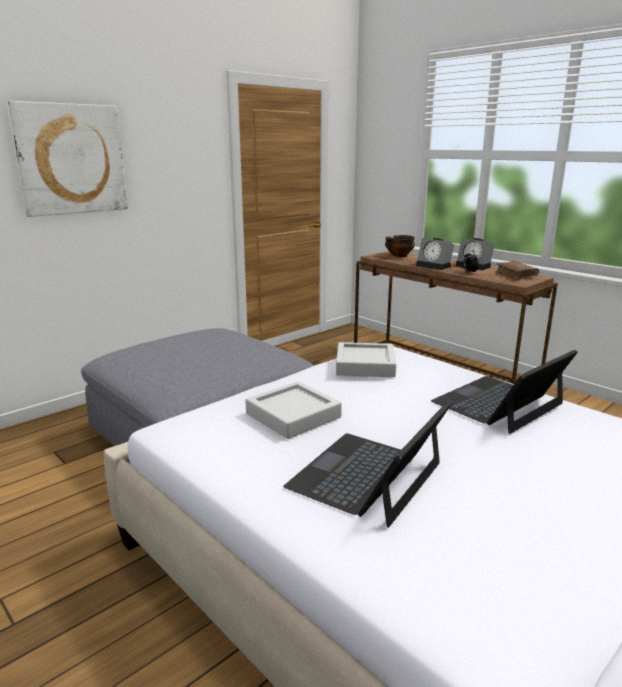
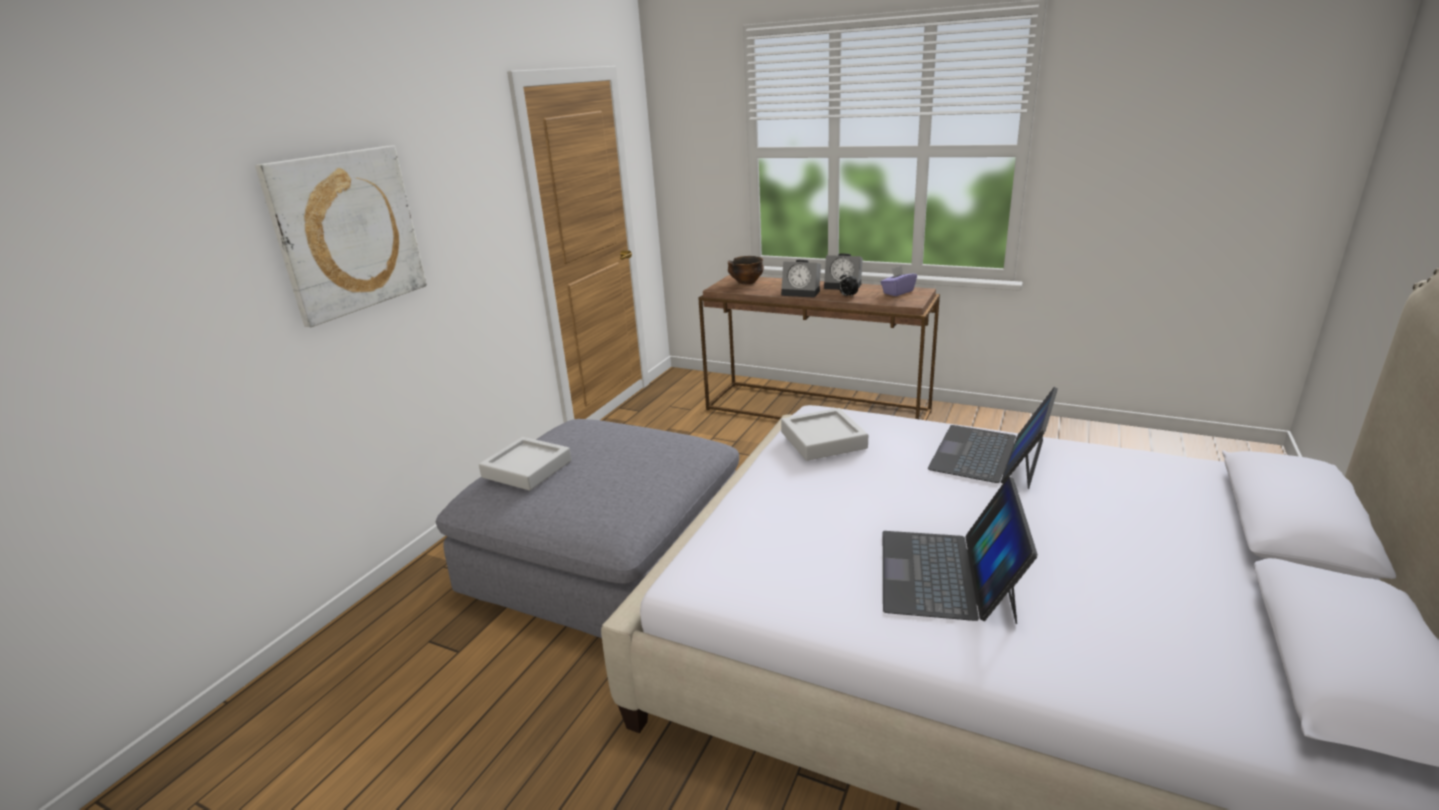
camera: 20 degrees left, 5 degrees up
(293, 415) = (808, 524): grey tray -> grey tray (527, 469)
(516, 275) = (897, 292): brown book -> purple tissue box

